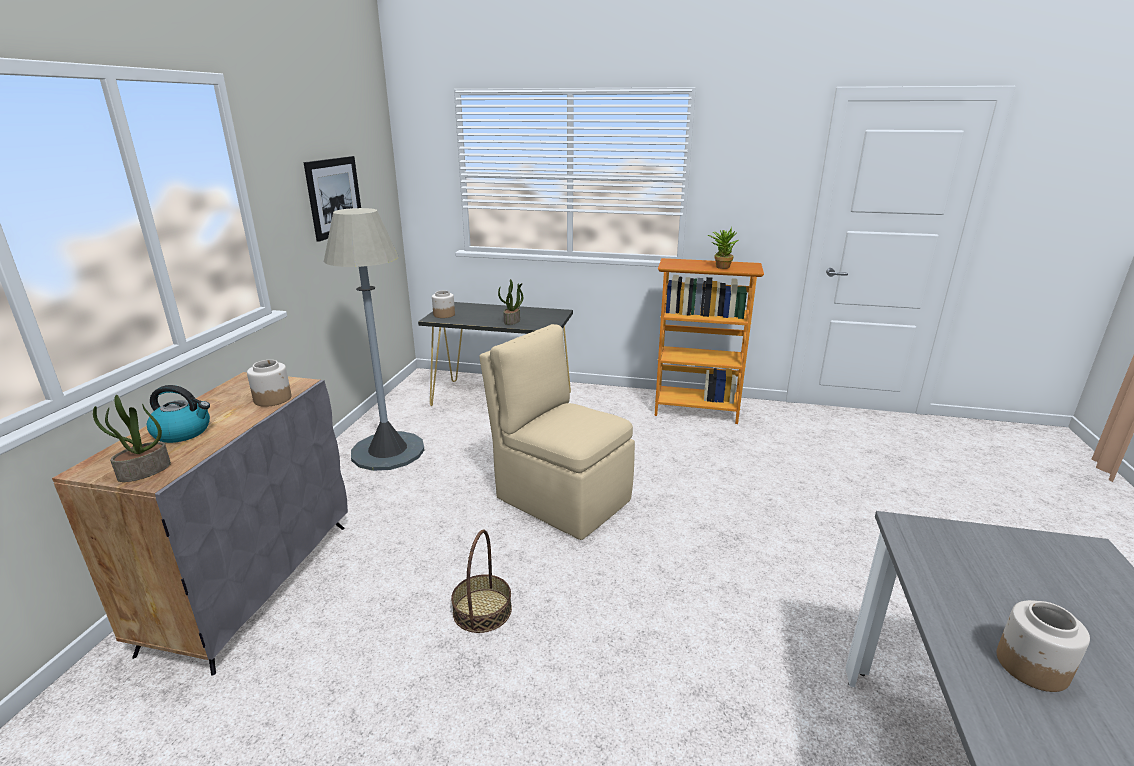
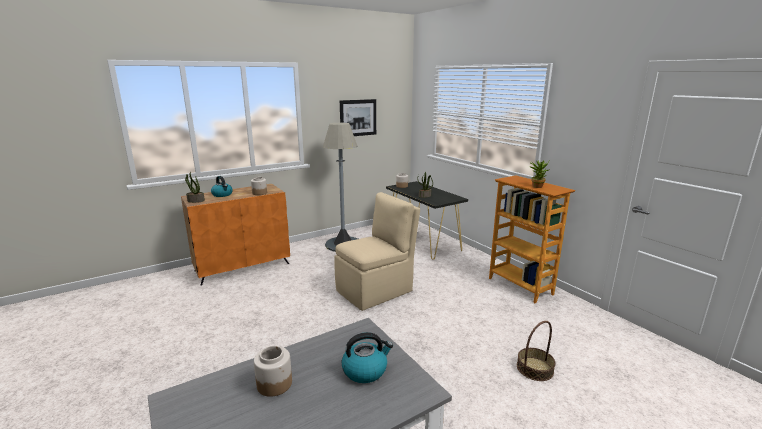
camera: 45 degrees right, 5 degrees down
(253, 583) = (243, 267): grey cabinet -> orange cabinet
(482, 610) = (283, 310): basket -> basket (534, 368)
(561, 497) = (376, 290): beige chair -> beige chair turned 60 degrees clockwise
(1025, 571) = (365, 370): none -> kettle

